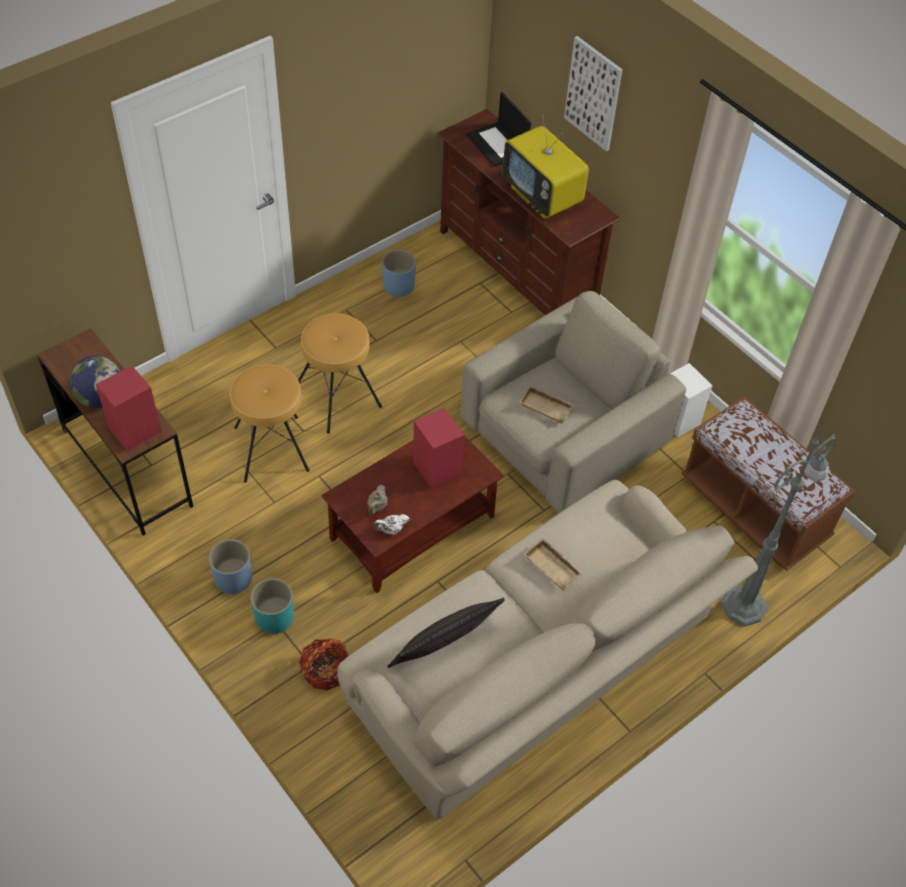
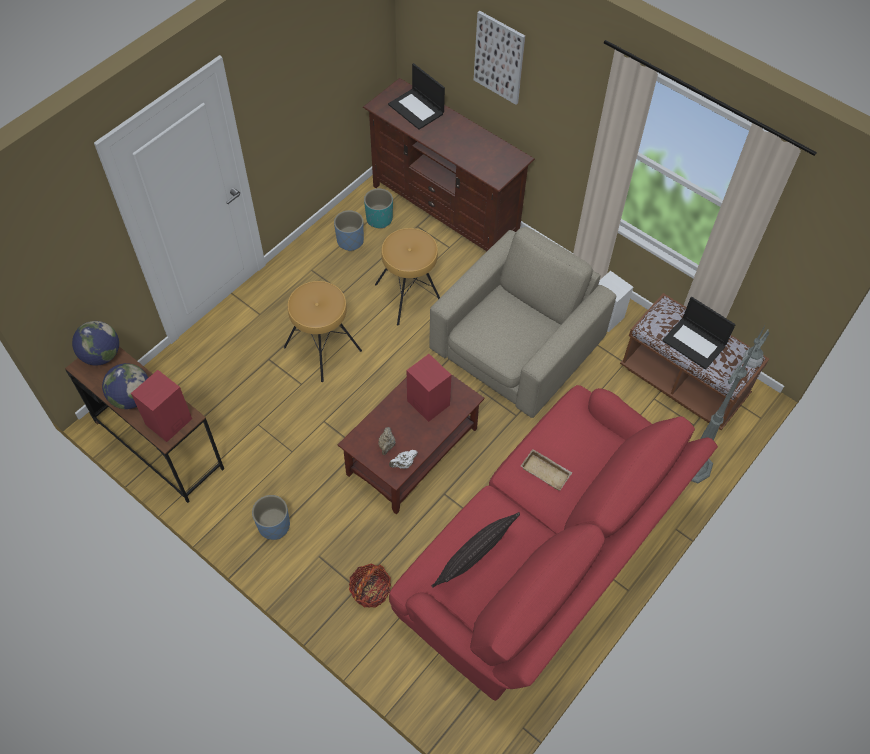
camera: 10 degrees left, 5 degrees up
(80, 348) = (101, 355): none -> globe
(272, 448) = (278, 404): brown stool -> brown stool (410, 295)
(274, 617) = (317, 552): turquoise planter -> turquoise planter (379, 219)
(535, 675) = (542, 559): beige sofa -> red sofa
(543, 197) = (466, 150): television -> none
(547, 406) = (505, 330): beige tray -> none
(767, 457) = (695, 343): none -> laptop

